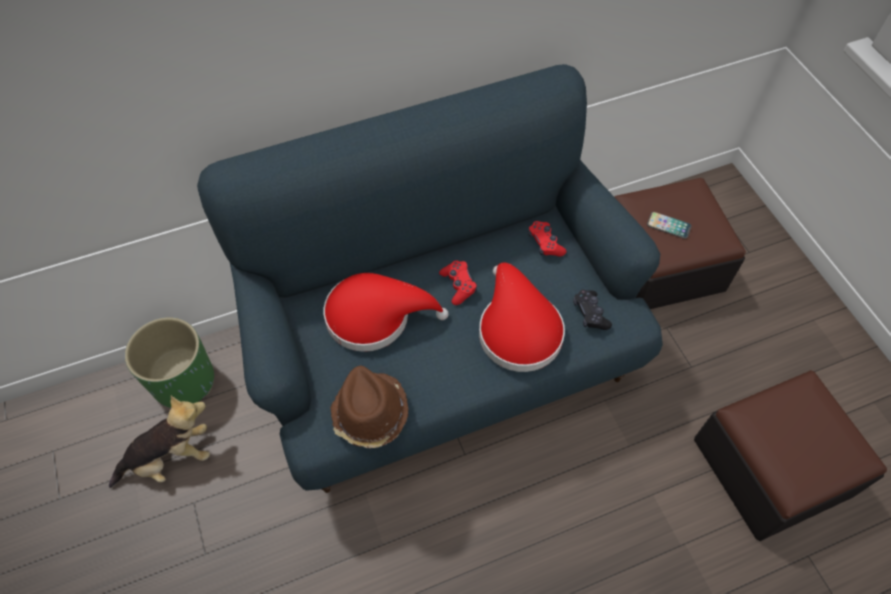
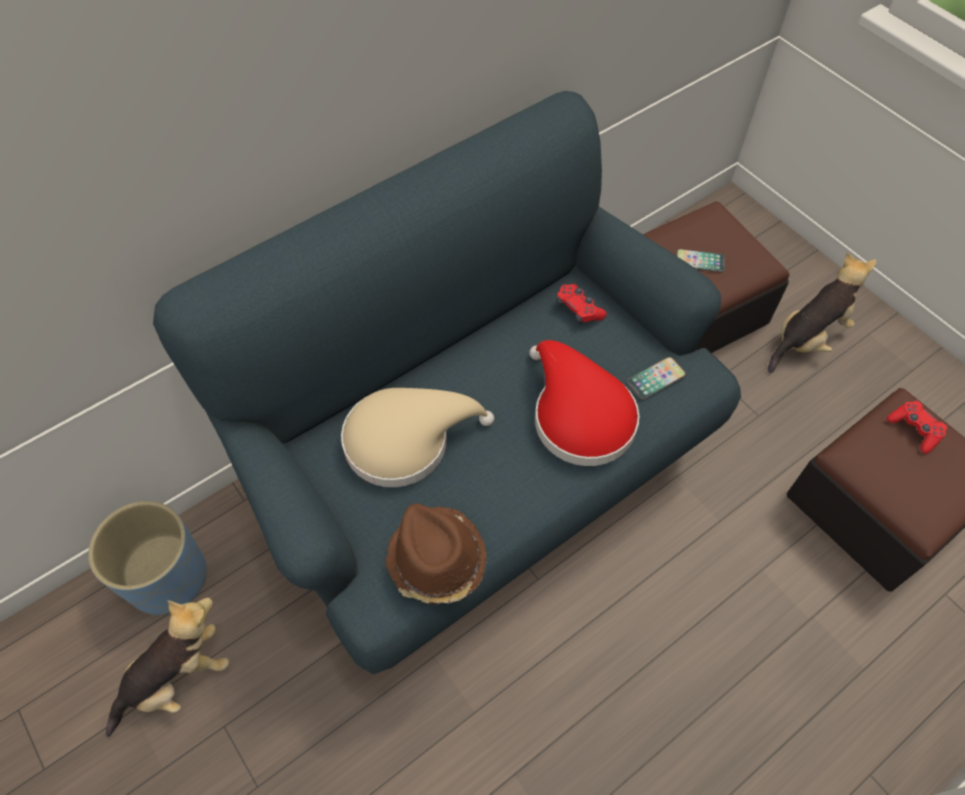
camera: 15 degrees left, 0 degrees up
(184, 380) = (168, 576): green planter -> blue planter
(375, 316) = (406, 440): red hat -> beige hat
(458, 285) = (494, 380): red game controller -> red game controller (914, 429)
(590, 314) = (656, 379): black game controller -> phone
(756, 311) = (807, 338): none -> plush toy

